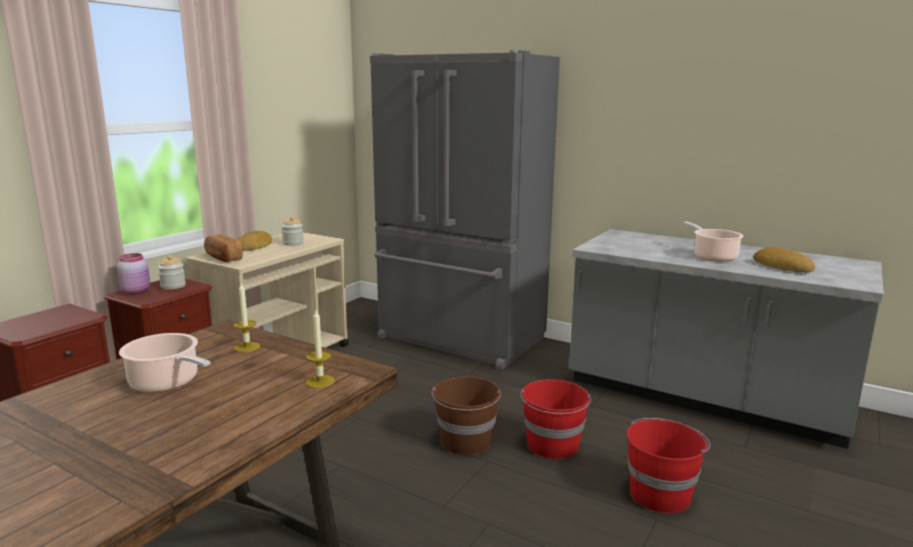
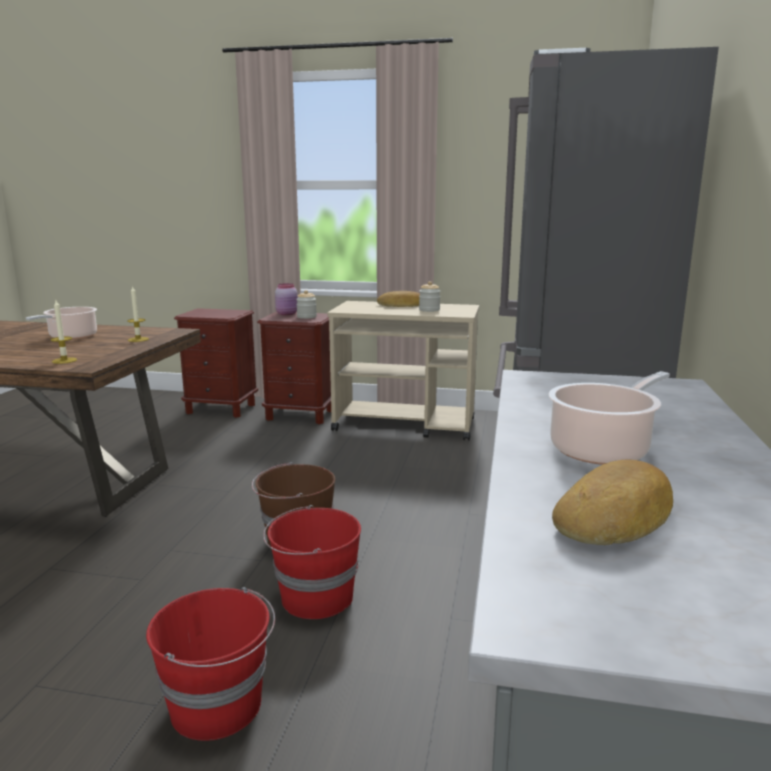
camera: 70 degrees right, 0 degrees up
(222, 258) = (355, 305): bread -> none

